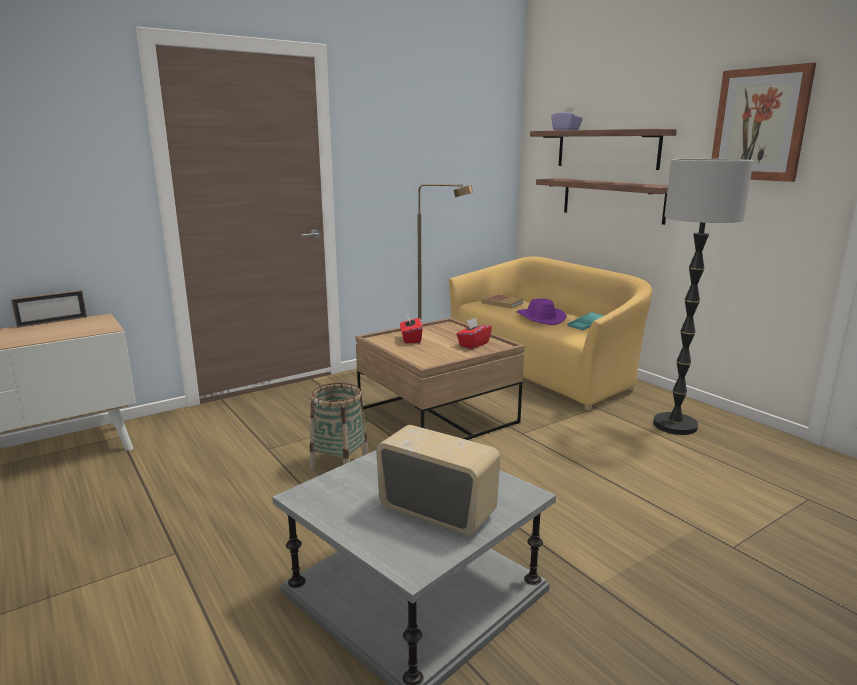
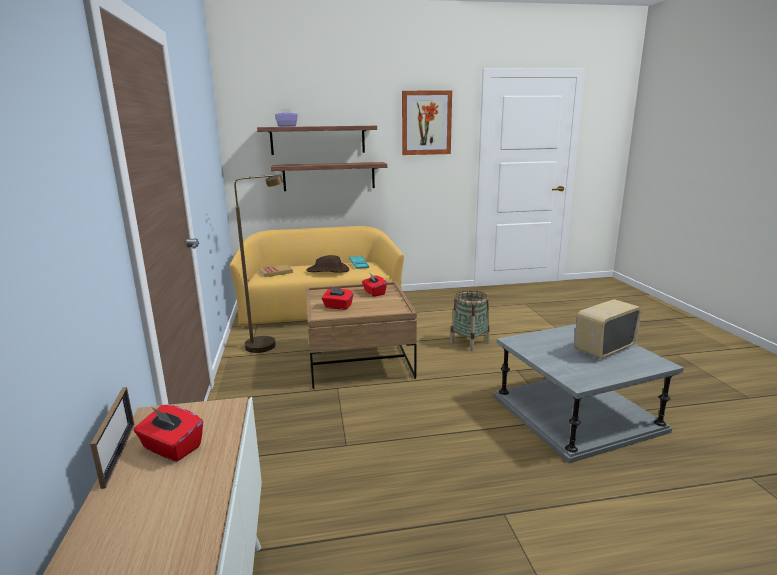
camera: 65 degrees left, 0 degrees up
(55, 329) = (171, 448): none -> red tissue box
(339, 463) = (402, 413): basket -> basket (469, 343)
(539, 318) = (328, 271): purple hat -> brown hat
(675, 425) = (437, 303): floor lamp -> none

